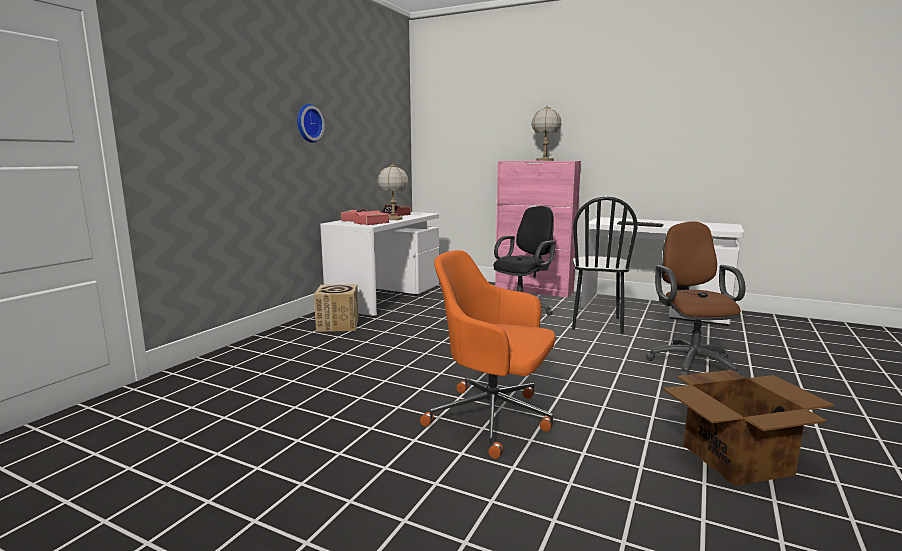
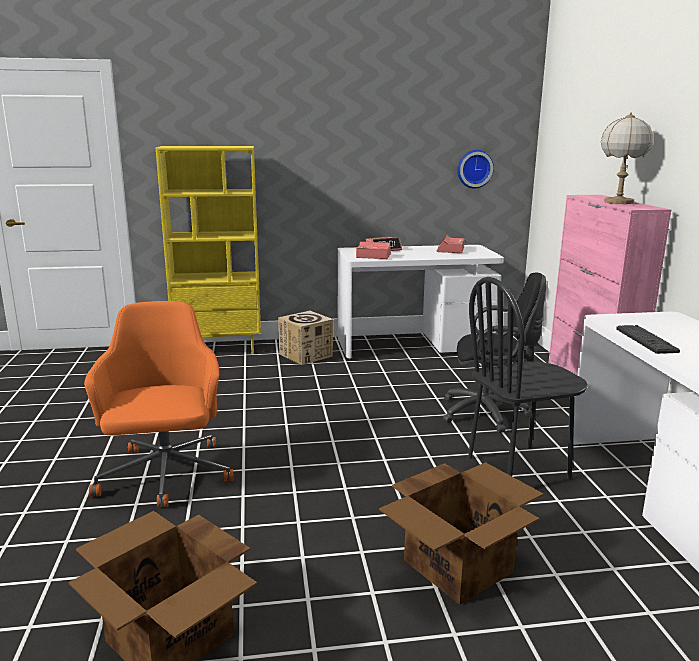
camera: 55 degrees right, 5 degrees up
(252, 347) = (219, 349): none -> yellow bookcase
(308, 123) = (332, 140): wall clock -> wall clock (474, 169)
(393, 219) = (417, 255): table lamp -> none
(690, 362) = (459, 566): brown office chair -> cardboard box

